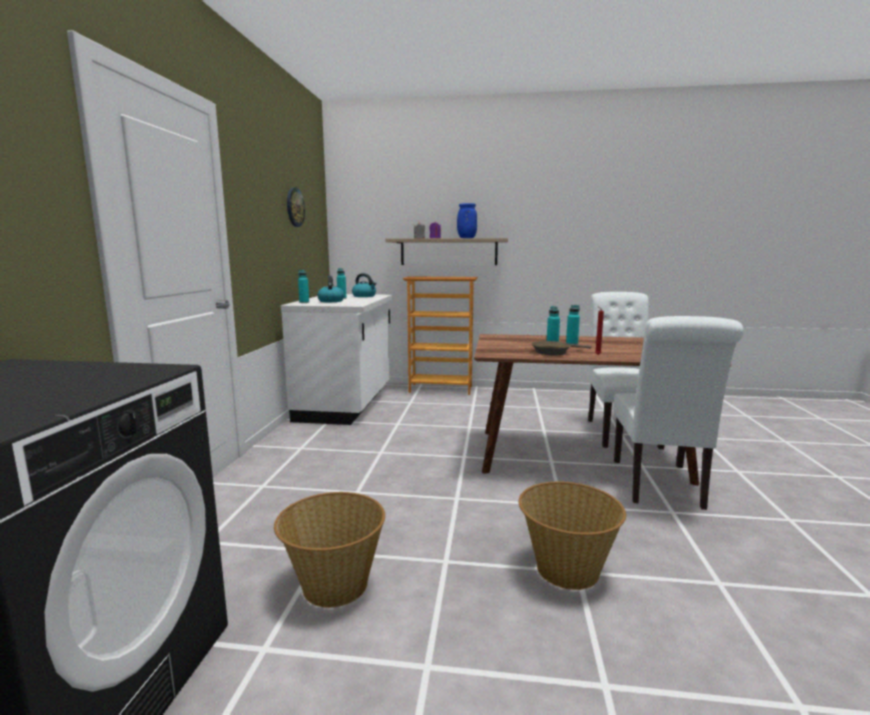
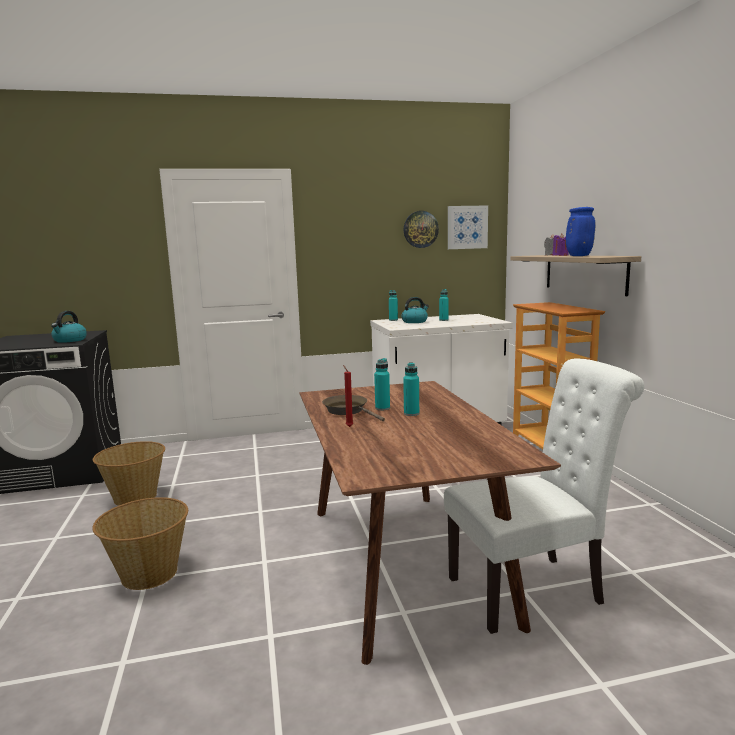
camera: 70 degrees right, 0 degrees up
(313, 210) = (467, 227): none -> picture
(364, 296) = (474, 320): kettle -> kettle (69, 340)
(659, 486) = (342, 626): white chair -> none

